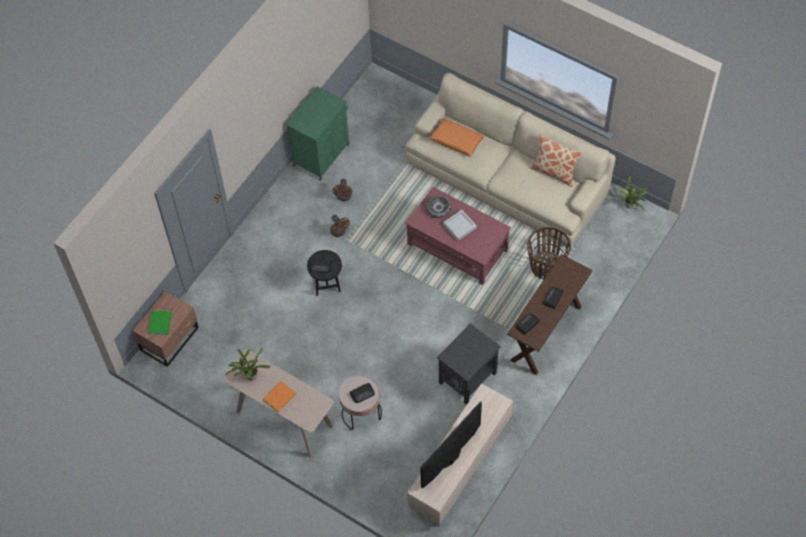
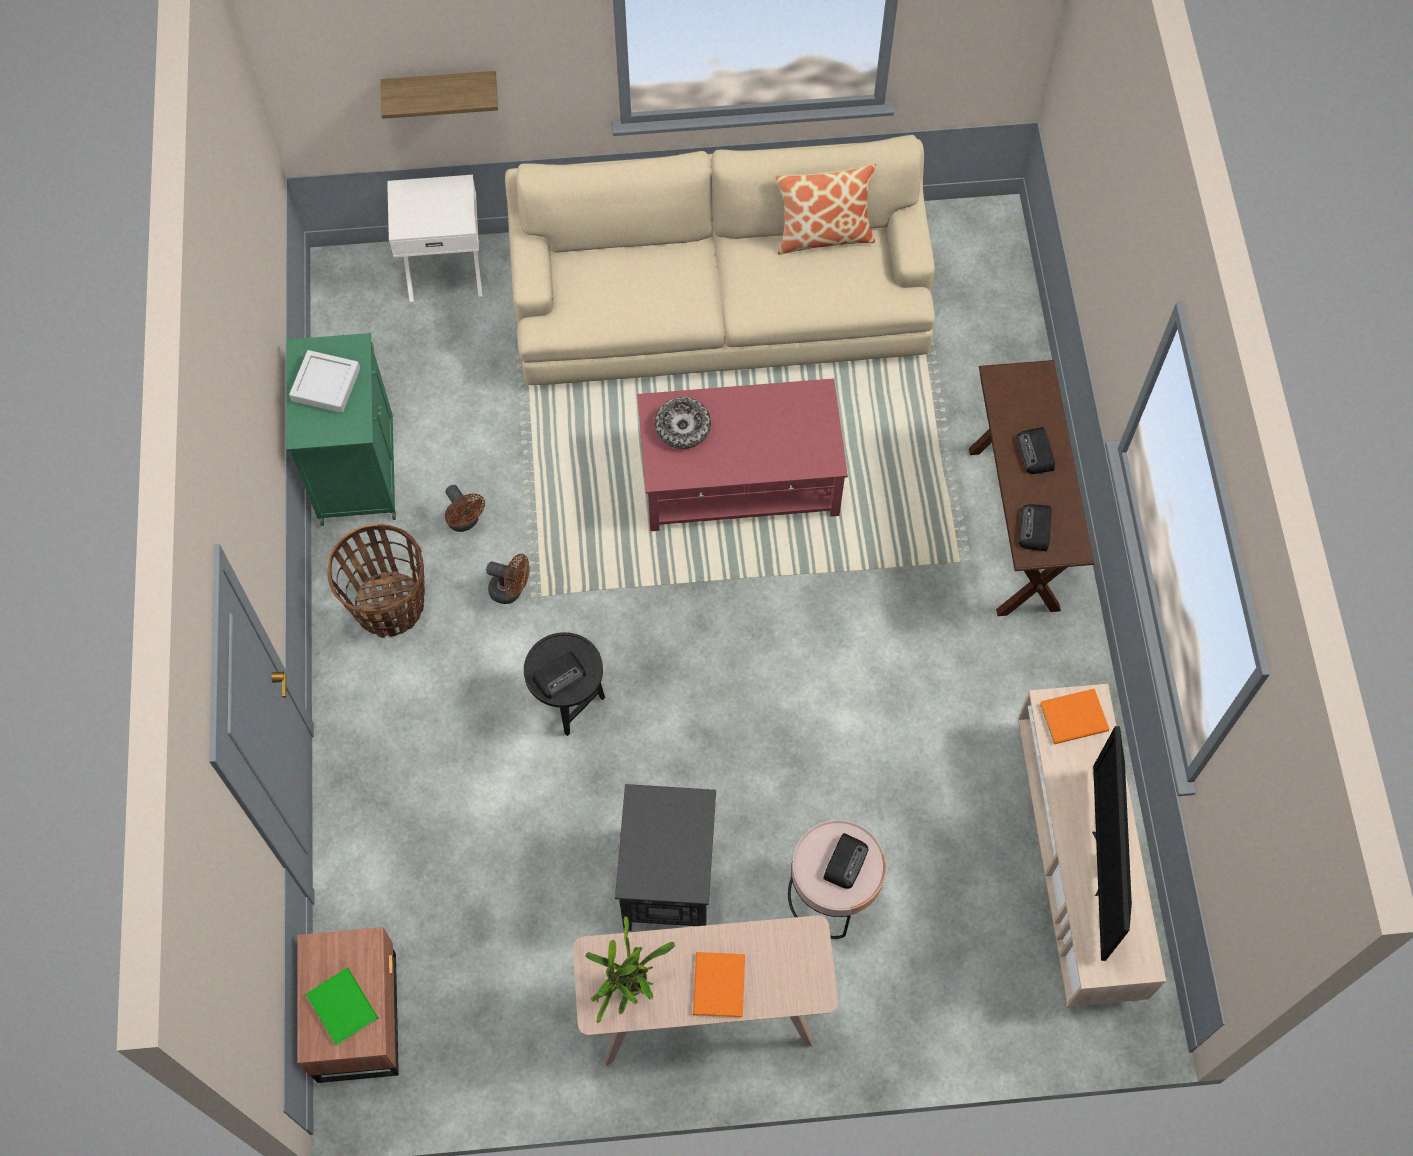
camera: 40 degrees left, 5 degrees up
(414, 100) = (445, 269): none -> white nightstand
(433, 26) = (440, 89): none -> shelf
(456, 141) = (610, 286): orange pillow -> none
(459, 226) = (747, 435): grey tray -> grey tray (326, 384)
(467, 378) = (955, 698): black side table -> black side table (668, 883)
(489, 404) = (1076, 718): none -> orange book
(546, 266) = (915, 413): basket -> basket (390, 606)
(629, 206) = (958, 225): potted plant -> none

